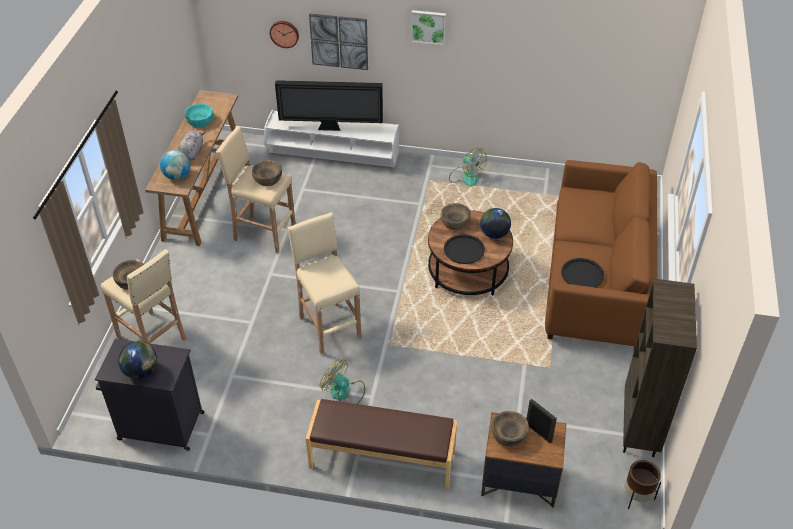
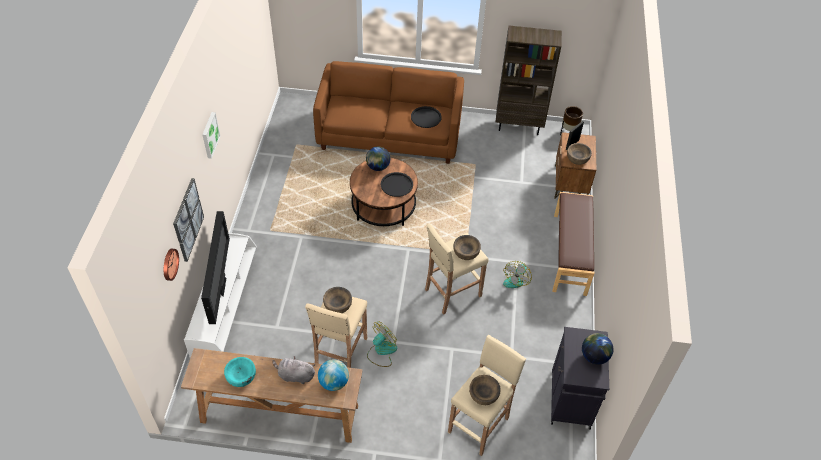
camera: 95 degrees left, 5 degrees up
(455, 222) = (364, 190): brown bowl -> brown bowl (466, 252)
(466, 176) = (266, 205): fan -> fan (381, 351)

